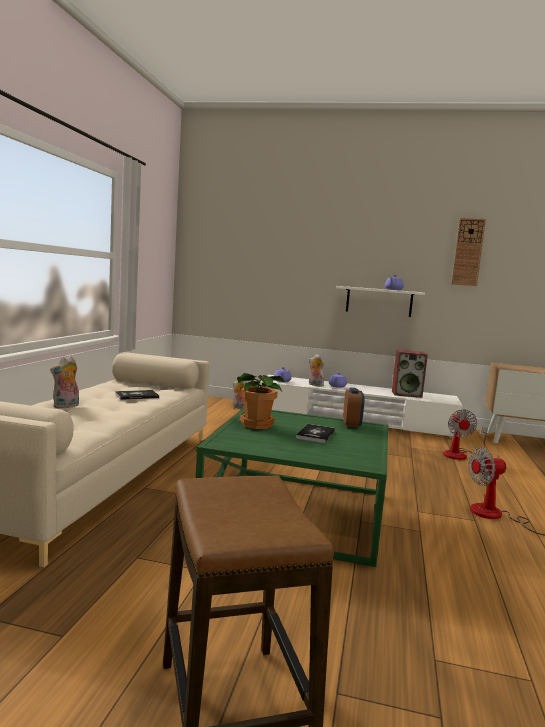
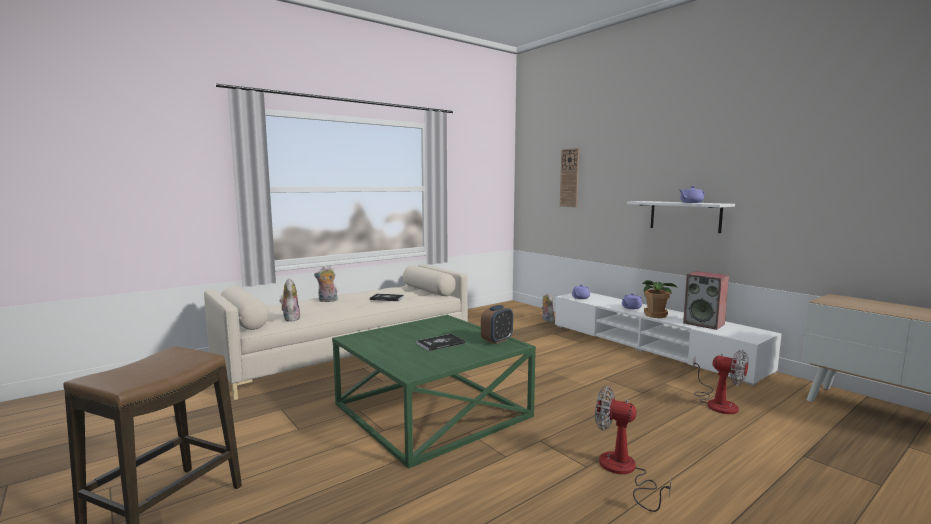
camera: 40 degrees right, 0 degrees up
(256, 424) = (415, 329): potted plant -> potted plant (655, 315)
(314, 385) = (608, 304): plush toy -> plush toy (290, 318)
(460, 454) = (717, 402): fan -> fan turned 90 degrees counterclockwise
(468, 252) = (791, 150): wall clock -> wall clock (569, 178)

